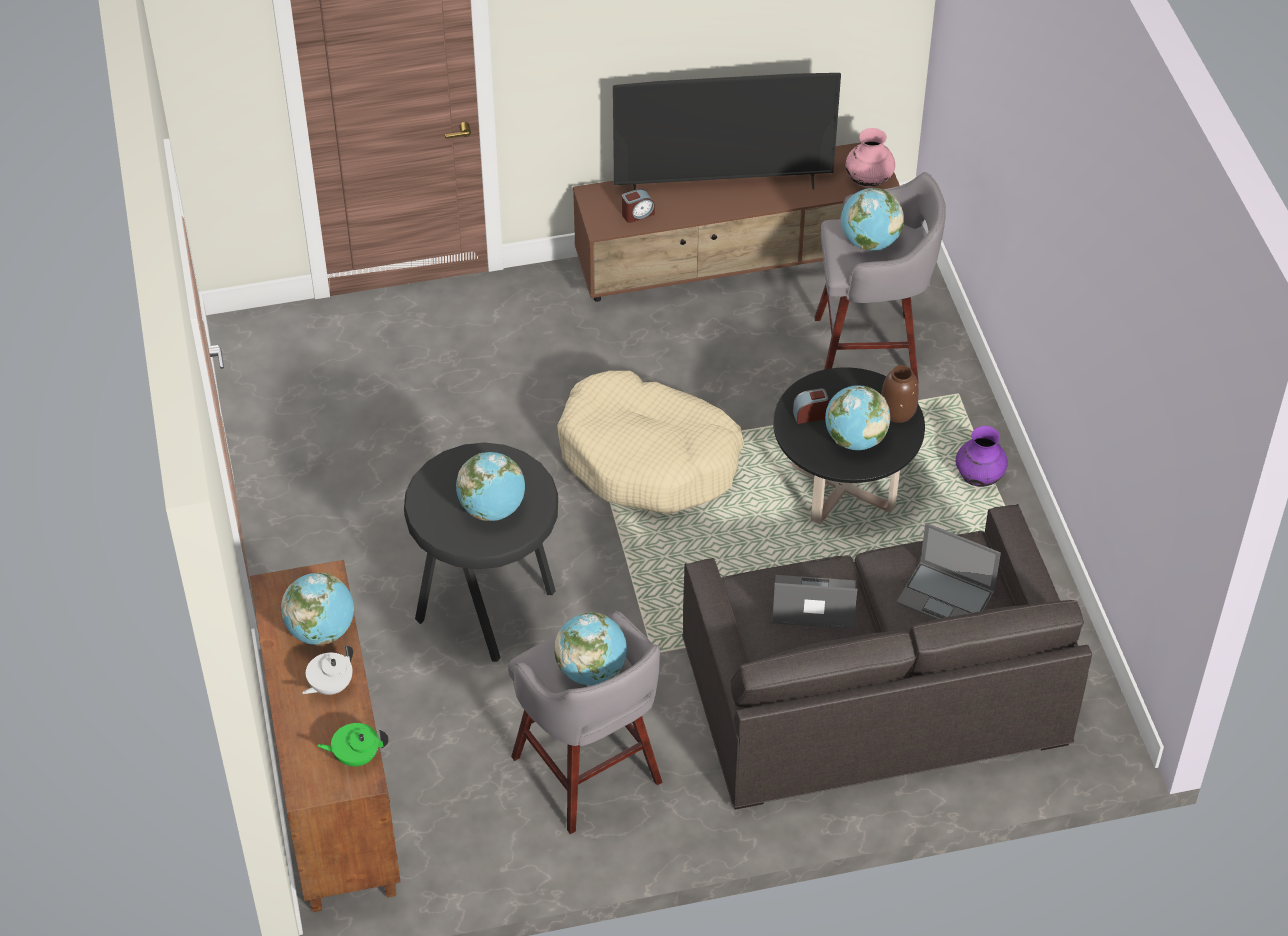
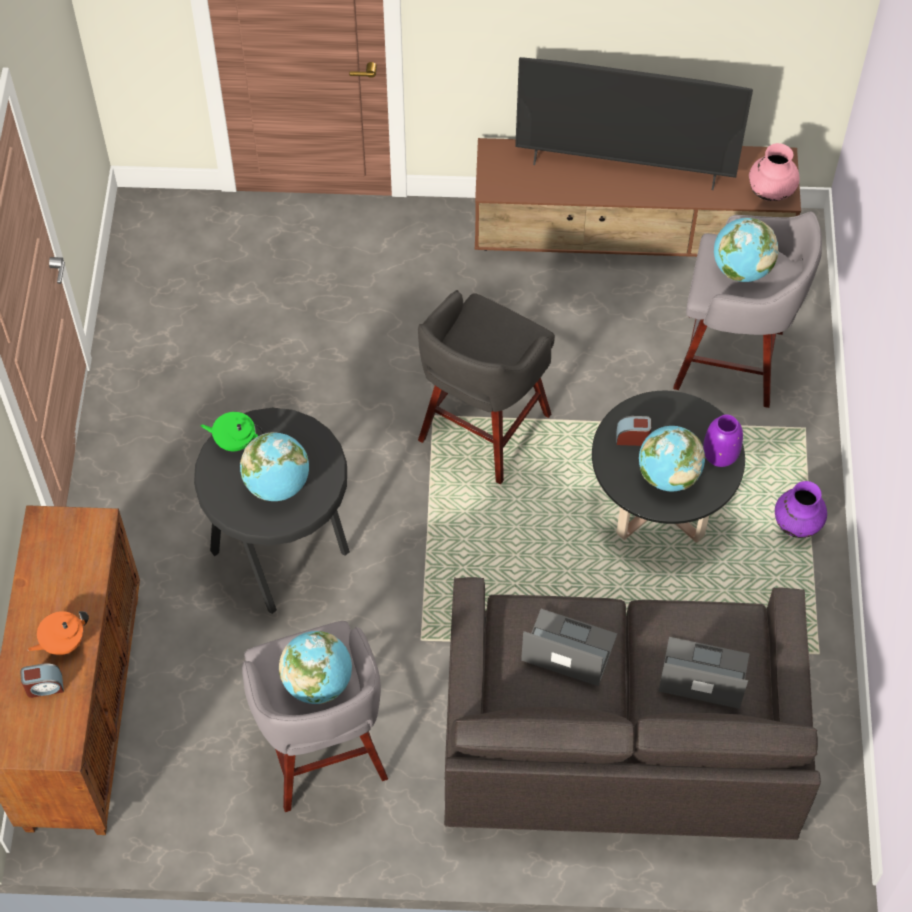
camera: 15 degrees right, 10 degrees up
(321, 631) = (73, 581): globe -> none
(330, 686) = (63, 642): white teapot -> orange teapot
(356, 756) = (63, 724): green teapot -> green teapot (234, 441)
(637, 214) = (531, 181): alarm clock -> alarm clock (44, 686)
(648, 458) = (482, 430): beige dog bed -> grey stool
(897, 412) = (720, 454): brown vase -> purple vase
(946, 597) = (702, 673): laptop -> laptop turned 150 degrees clockwise

